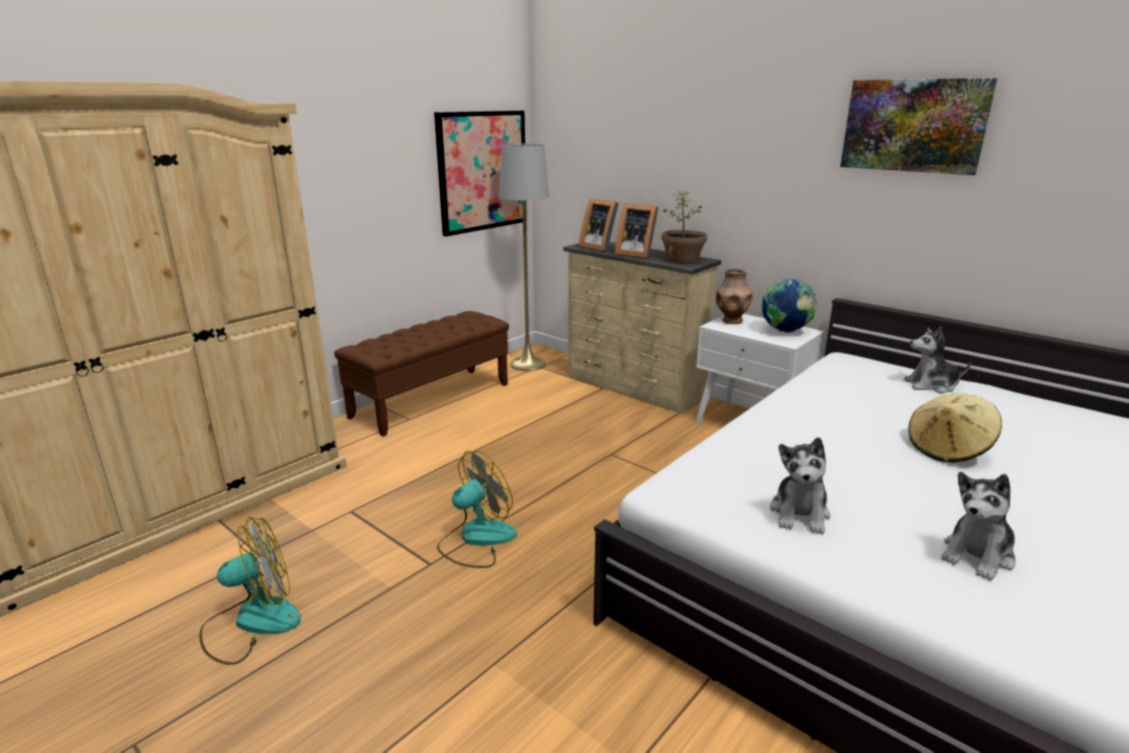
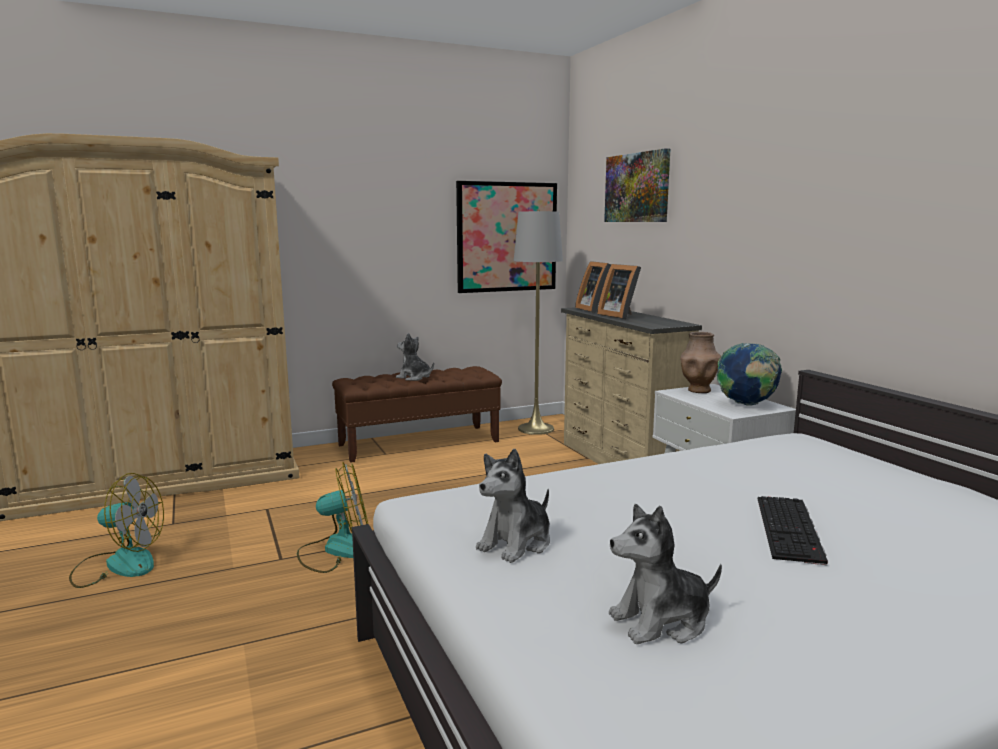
camera: 25 degrees right, 10 degrees down
(682, 259) = (659, 322): potted plant -> none
(913, 125) = (879, 163): picture -> picture (637, 188)
(931, 385) = (874, 475): plush toy -> plush toy (414, 378)
(948, 449) = (791, 529): beige hat -> keyboard

